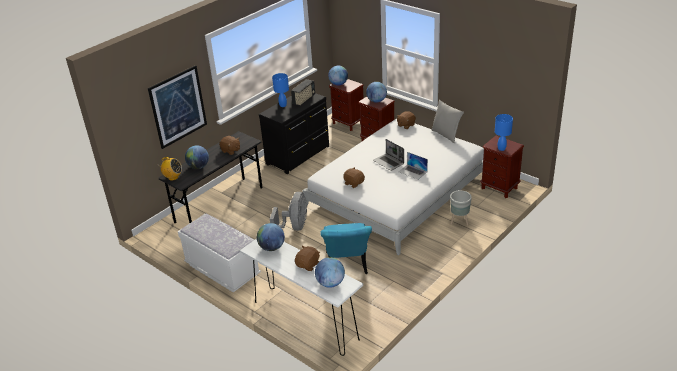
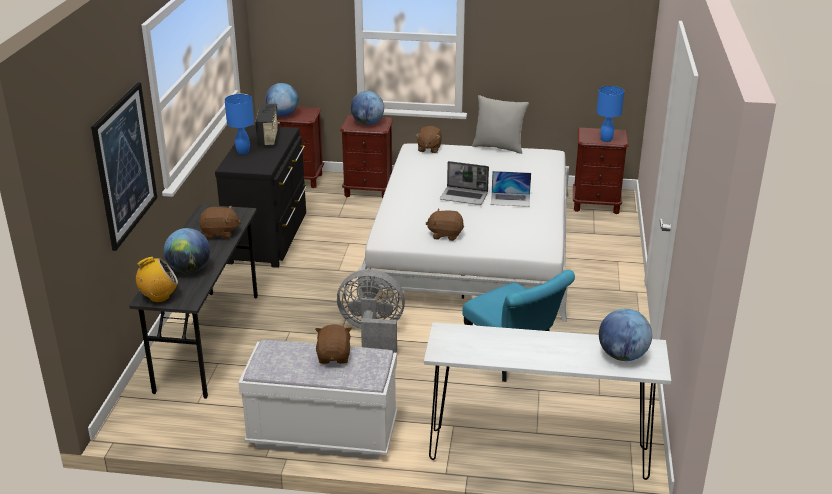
camera: 35 degrees left, 5 degrees down
(272, 247) = (472, 340): globe -> none
(294, 227) = (372, 334): grey fan -> grey fan turned 60 degrees counterclockwise
(308, 265) = (558, 344): brown plush toy -> brown plush toy (334, 357)
(459, 222) = (595, 257): grey planter -> none

